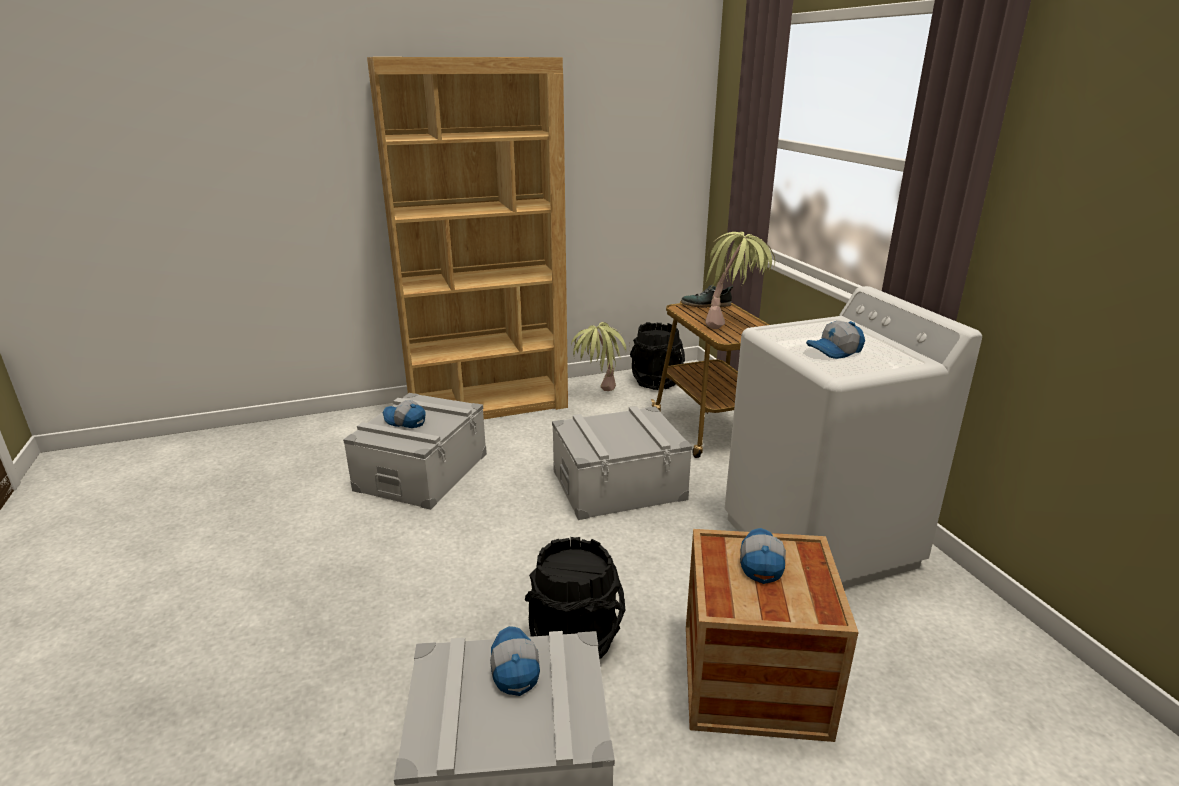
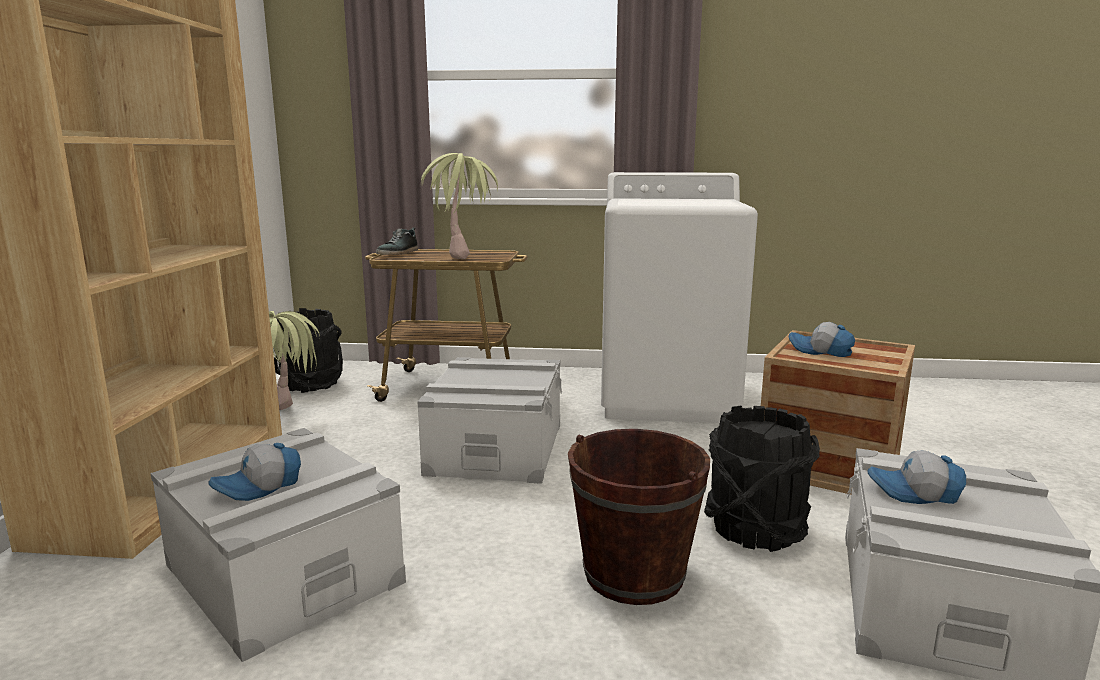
camera: 65 degrees left, 10 degrees down
(478, 590) = (634, 574): none -> brown bucket
(835, 351) = (691, 203): cap -> none

